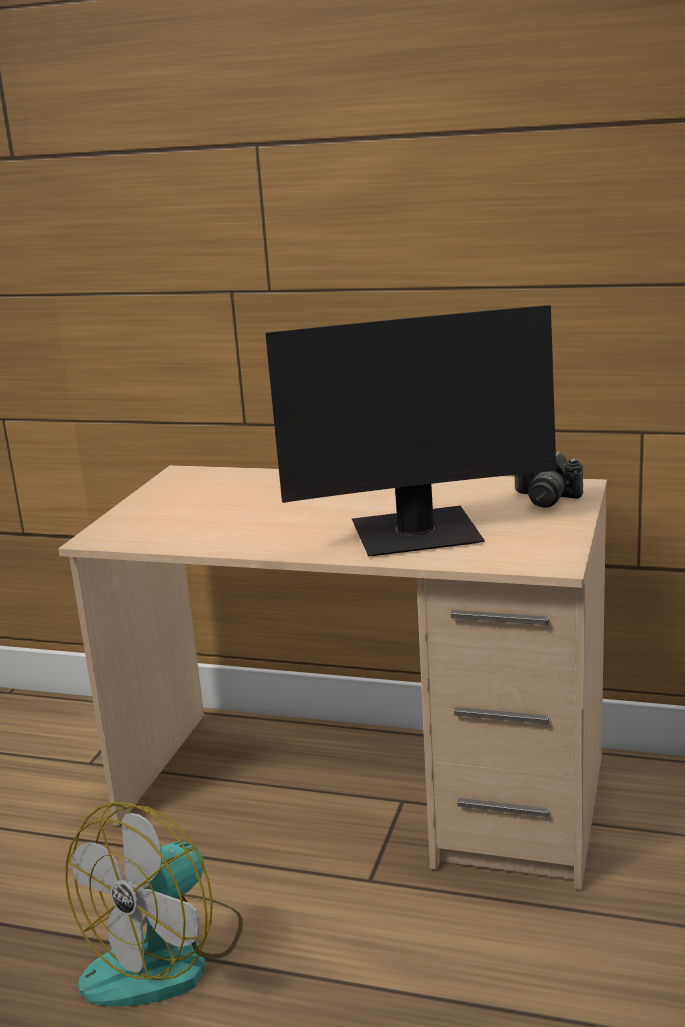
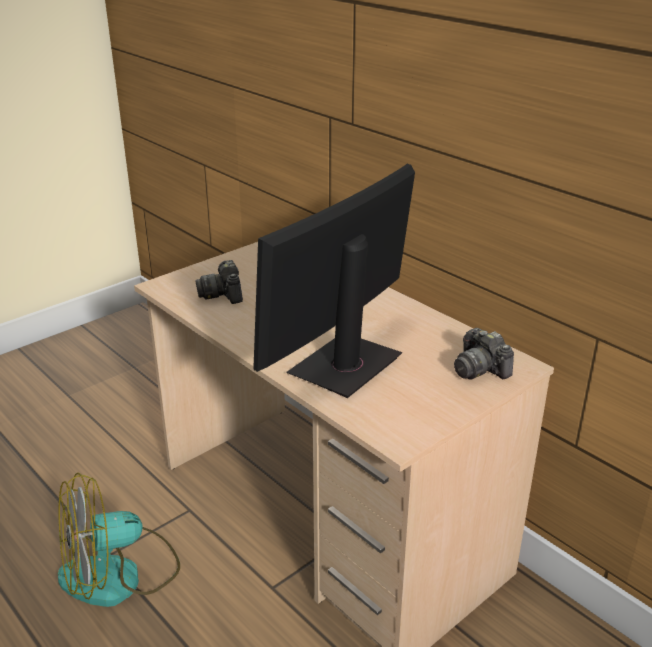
camera: 30 degrees right, 10 degrees up
(188, 524) = (223, 294): none -> camera
(417, 534) = (344, 366): monitor -> monitor turned 105 degrees clockwise

